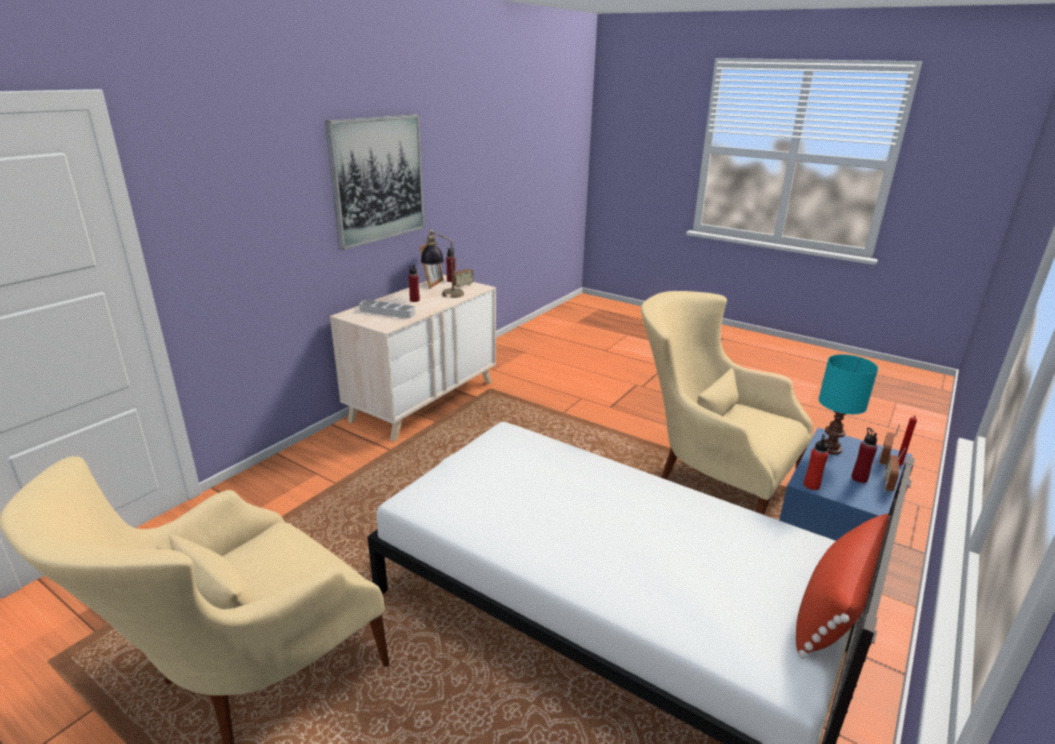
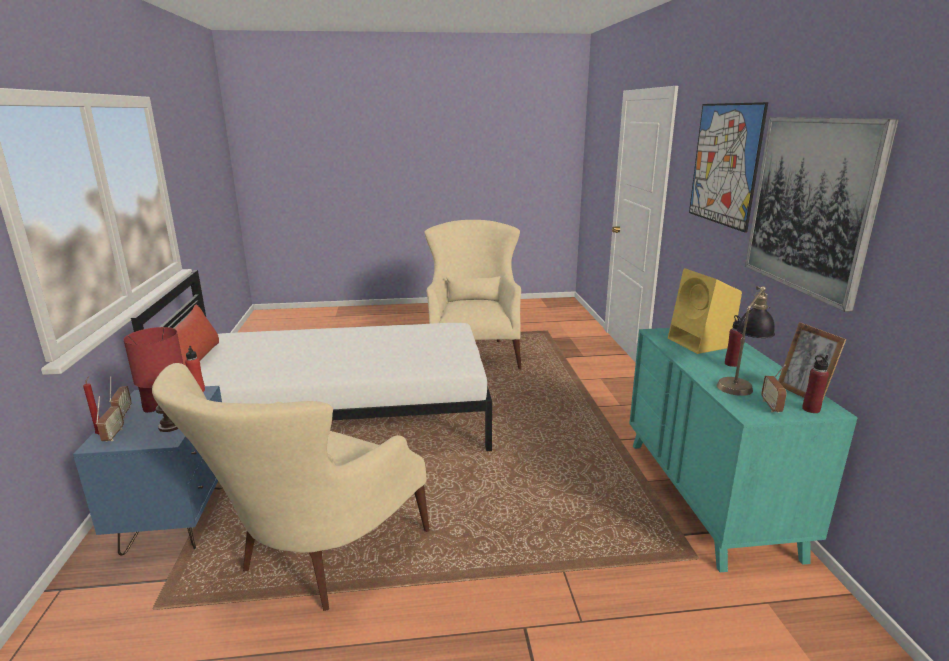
camera: 140 degrees right, 5 degrees down
(270, 175) = (724, 164): none -> picture
(387, 312) = (701, 343): grey tray -> yellow speaker
(424, 400) = (708, 496): beige dresser -> turquoise dresser
(707, 481) = (313, 561): beige armchair -> beige armchair turned 120 degrees clockwise
(831, 449) = (169, 426): turquoise table lamp -> red table lamp

